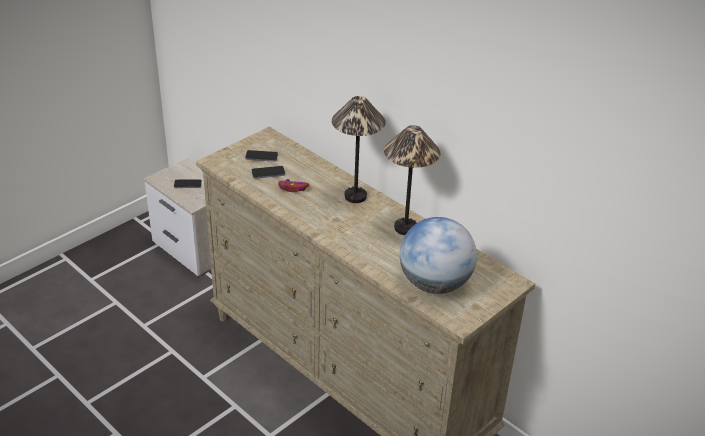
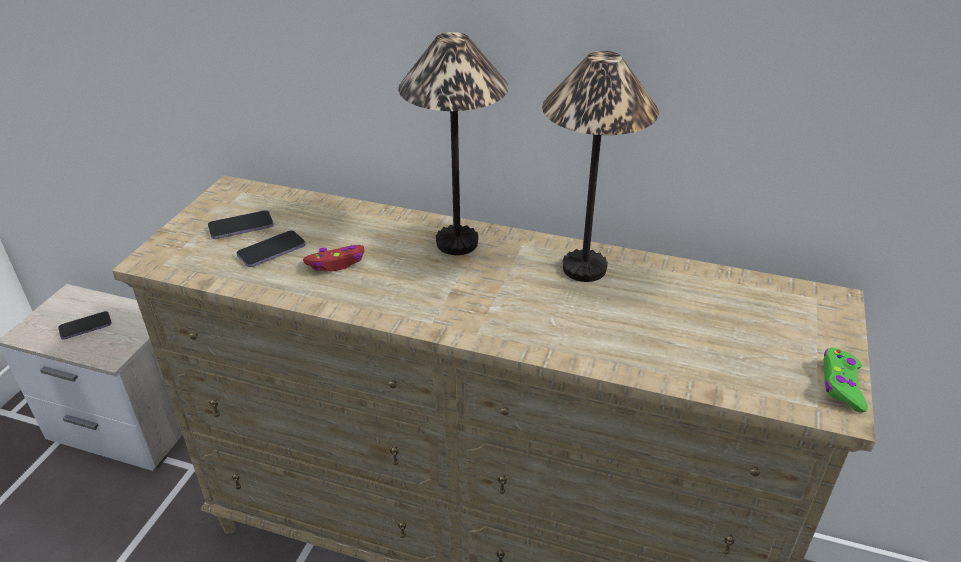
camera: 25 degrees left, 0 degrees up
(435, 284) = (723, 350): globe -> none
(473, 315) = (841, 385): none -> green game controller

